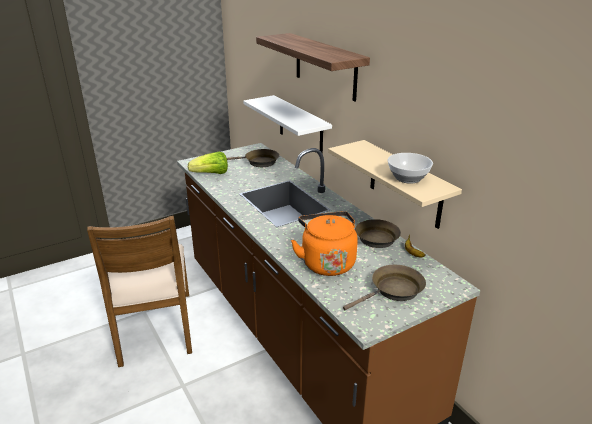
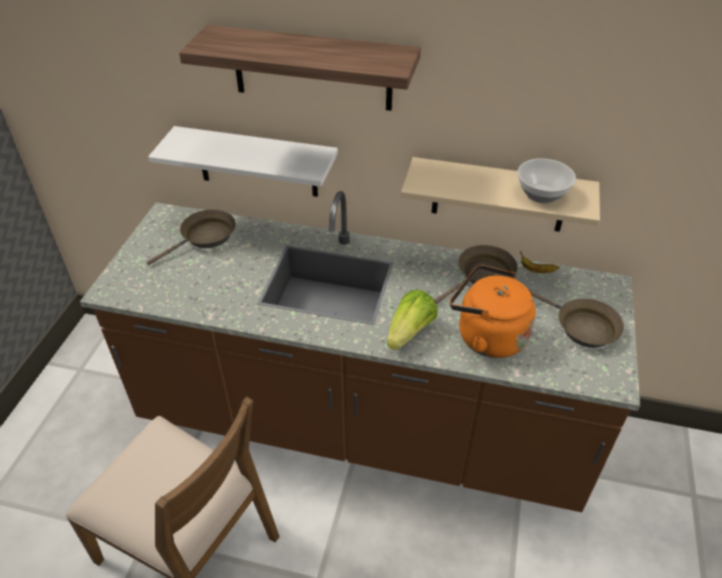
camera: 45 degrees left, 15 degrees up
(211, 174) = (171, 295): lettuce -> lettuce (410, 332)
(393, 291) = (581, 327): brown frying pan -> brown frying pan turned 120 degrees clockwise

